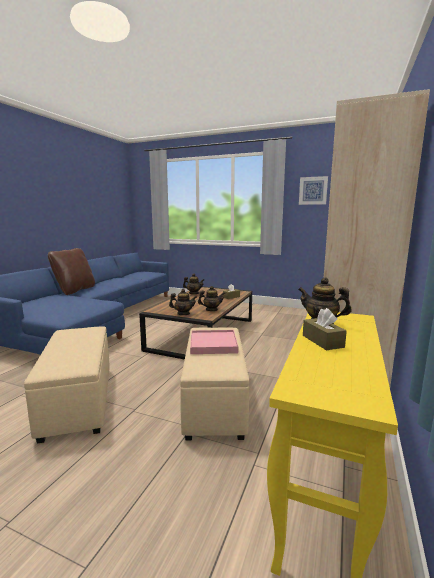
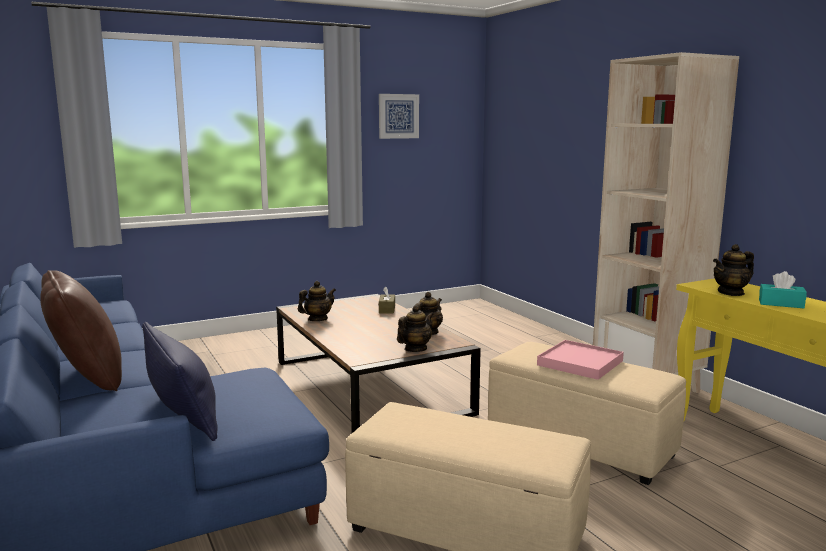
camera: 50 degrees left, 0 degrees up
(52, 305) = (183, 413): none -> blue pillow
(322, 341) = (781, 304): brown tissue box -> turquoise tissue box

